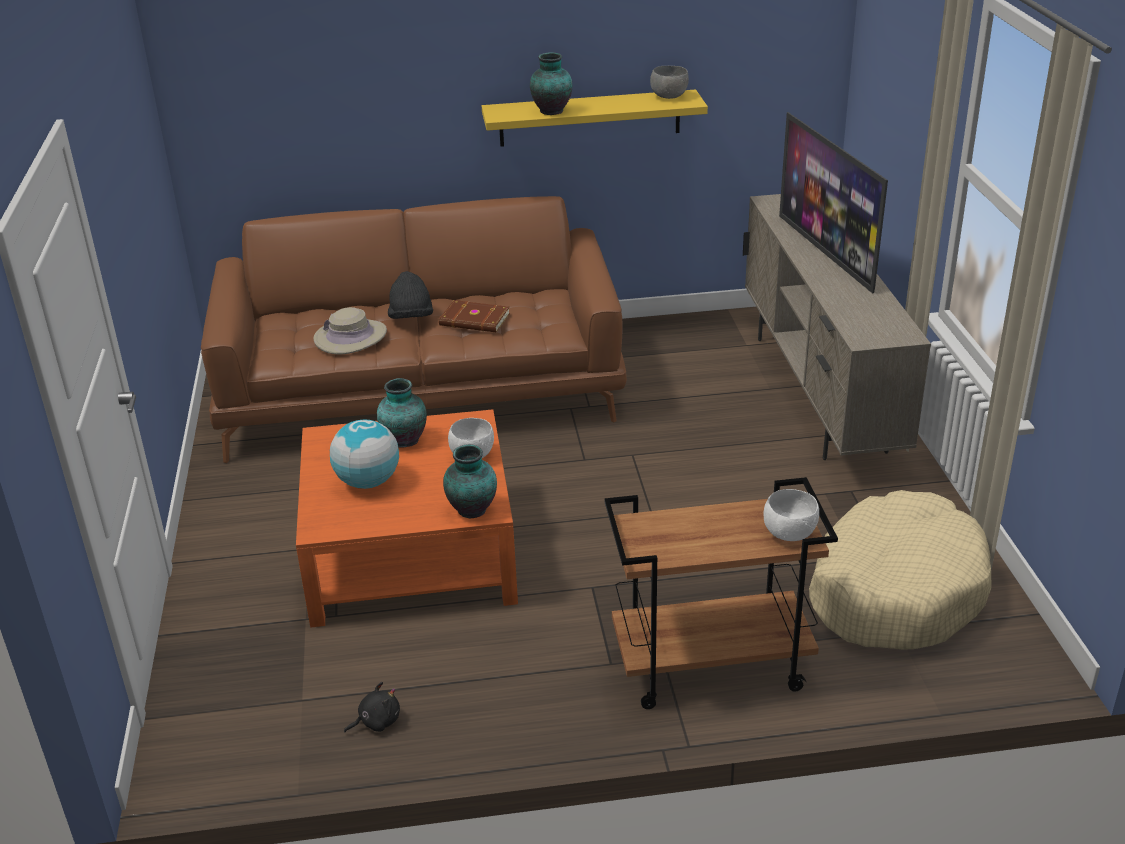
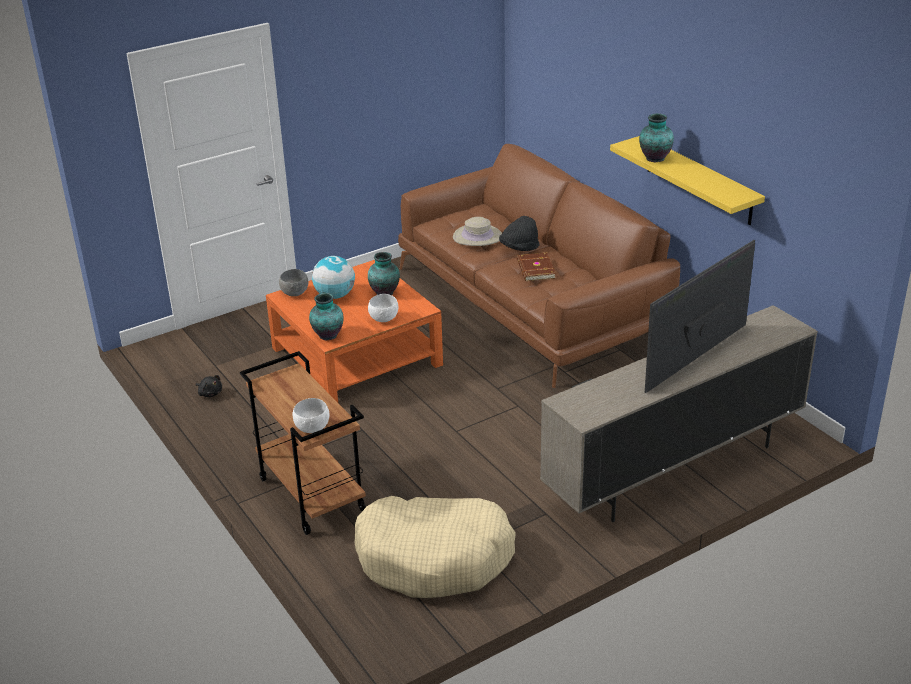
camera: 65 degrees right, 0 degrees up
(669, 96) = (734, 190): grey bowl -> grey bowl (295, 293)

